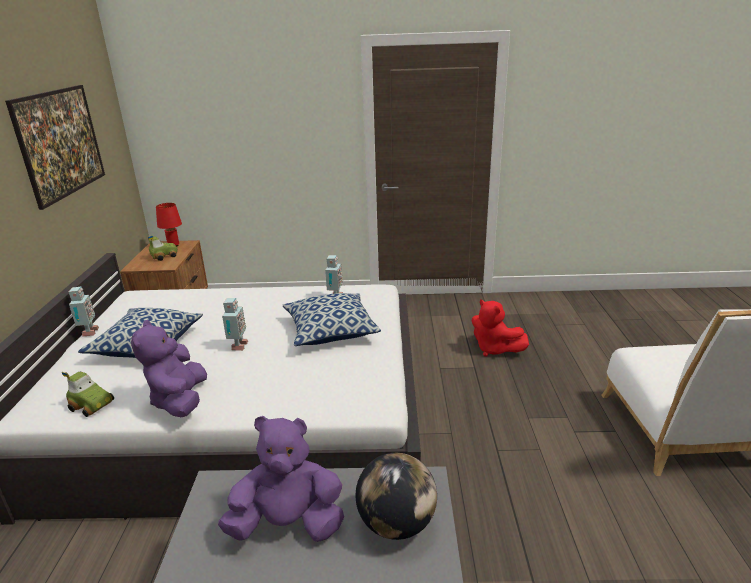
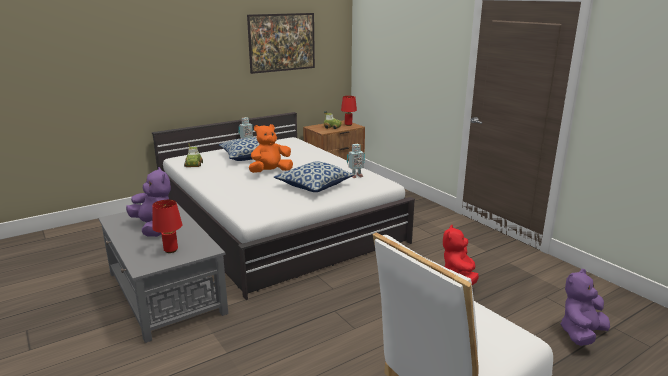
camera: 55 degrees right, 5 degrees down
(180, 400) = (212, 177): purple plush toy -> purple plush toy (581, 334)
(237, 346) = (270, 172): toy robot -> orange plush toy
(397, 523) = (170, 250): globe -> red table lamp

